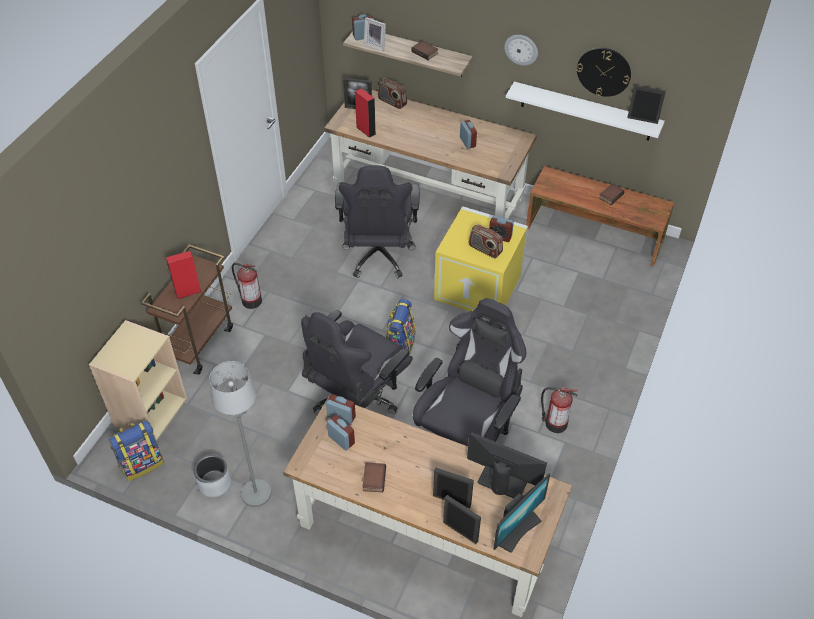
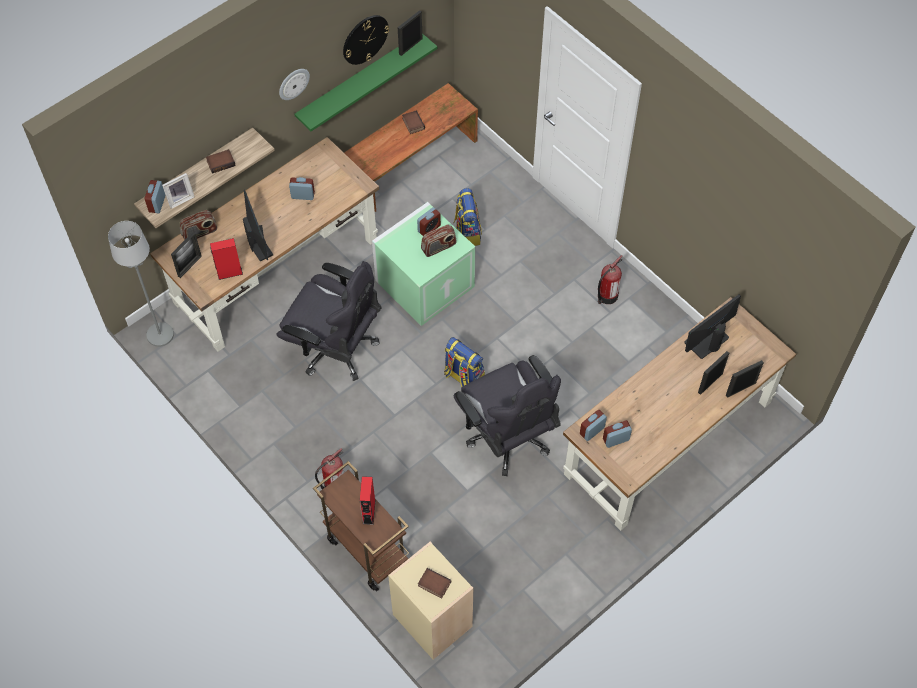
camera: 65 degrees left, 10 degrees up
(142, 463) = (491, 645): backpack -> backpack (467, 232)
(214, 483) = (544, 587): grey planter -> none
(256, 493) = (570, 555): grey floor lamp -> grey floor lamp (160, 335)
(373, 478) = (665, 430): book -> book (433, 584)
(467, 437) = (589, 367): black office chair -> none
(479, 286) = (425, 282): yellow storage box -> green storage box
(517, 529) = (754, 350): monitor -> monitor (258, 243)
(586, 111) = (359, 81): white shelf -> green shelf

